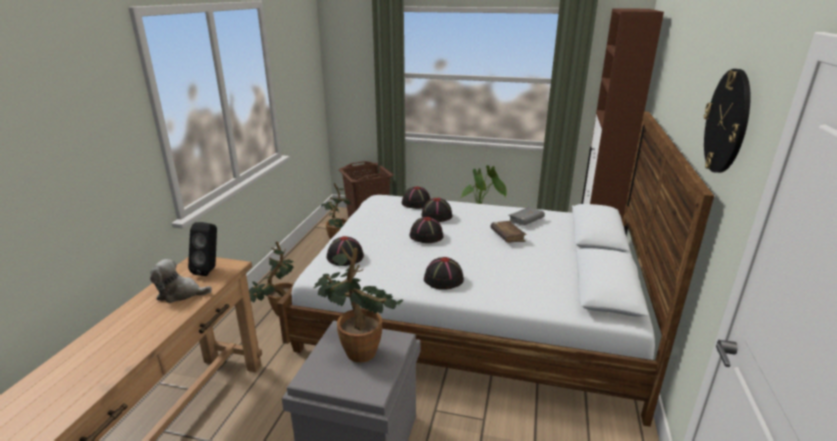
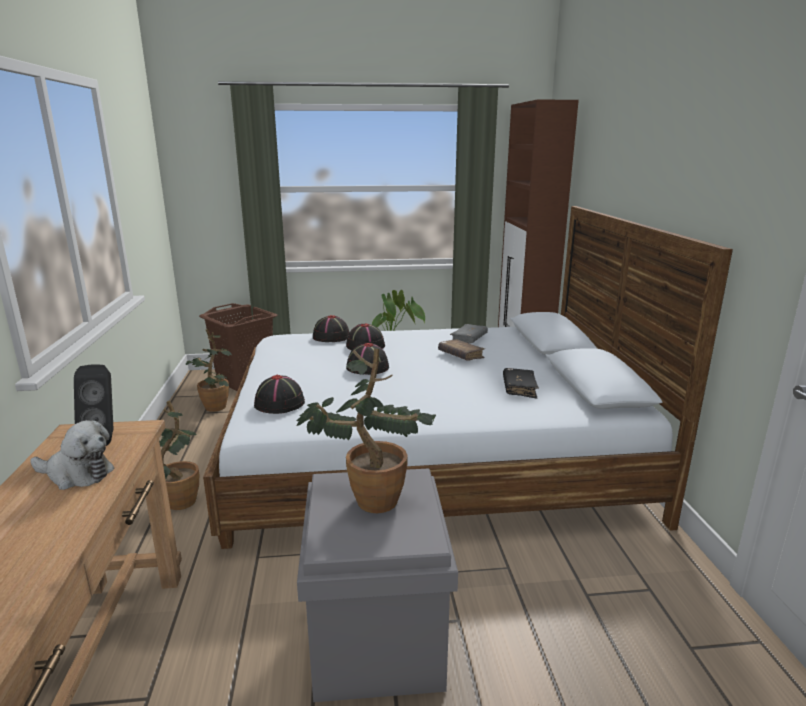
camera: 20 degrees left, 5 degrees down
(180, 293) = (77, 474): plush toy -> plush toy turned 150 degrees counterclockwise
(443, 279) = (420, 407): black hat -> none
(535, 276) = (519, 388): none -> black book
(727, 121) = (728, 173): wall clock -> none

